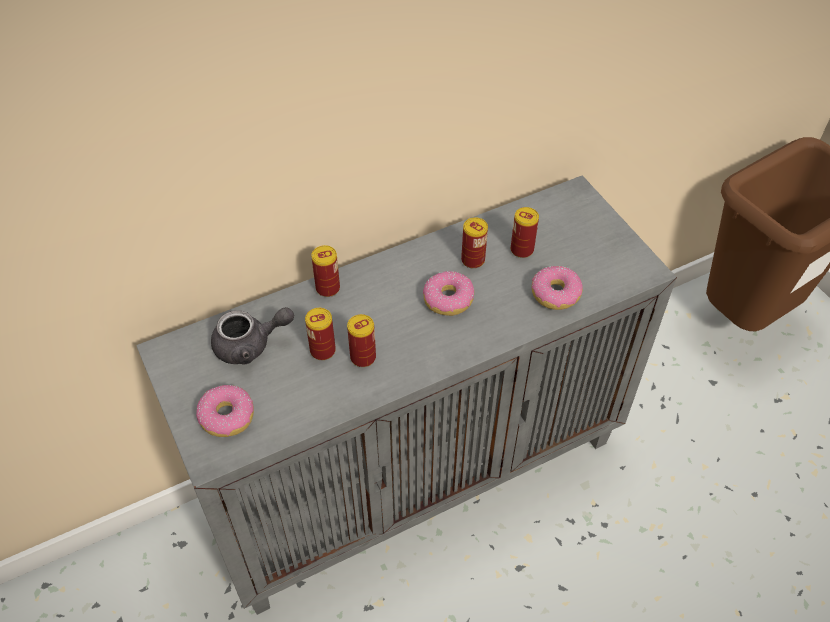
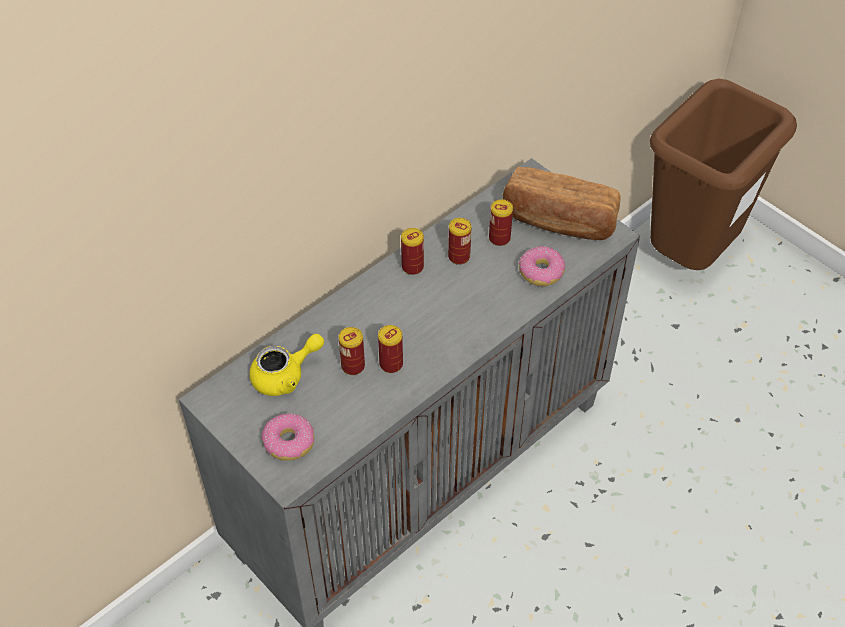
camera: 15 degrees left, 0 degrees up
(250, 345) = (285, 376): grey teapot -> yellow teapot
(328, 288) = (336, 309): can -> can (412, 267)
(448, 299) = (449, 296): donut -> none
(591, 245) = (558, 221): none -> bread

